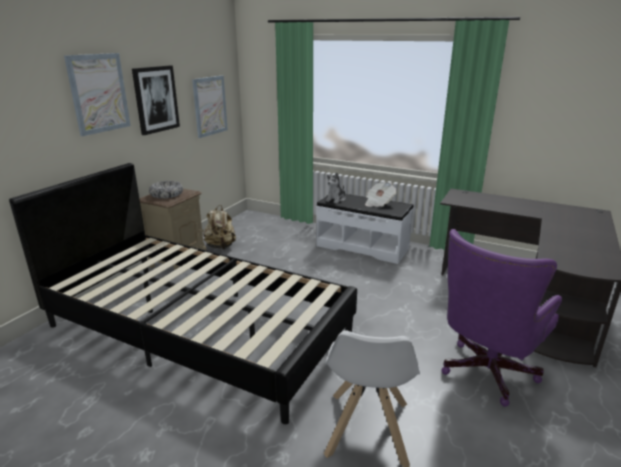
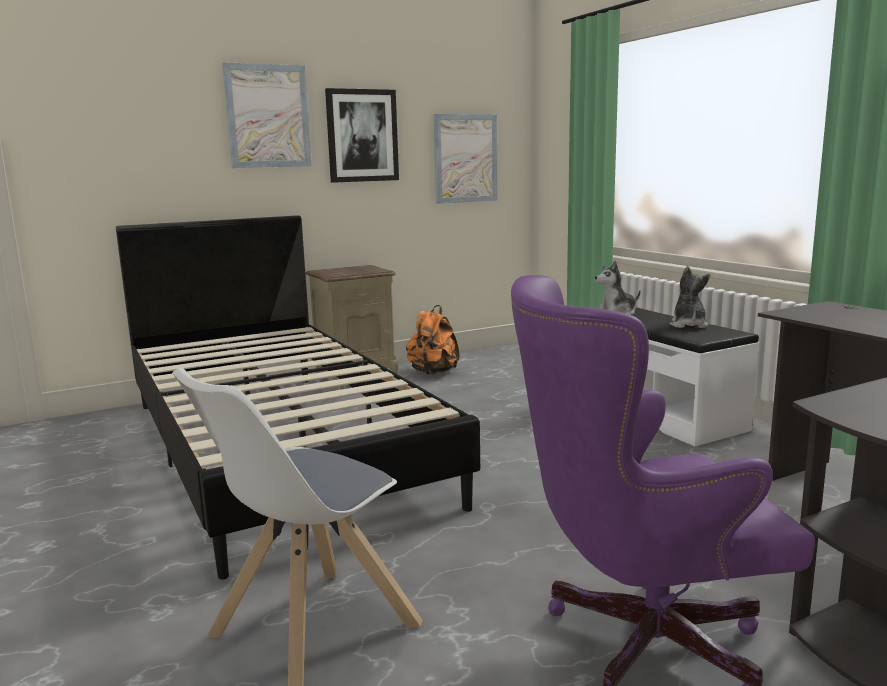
camera: 35 degrees right, 10 degrees down
(166, 194) = (347, 270): bowl -> none
(221, 246) = (433, 373): beige backpack -> orange backpack
(379, 203) = (688, 325): newspaper -> plush toy

